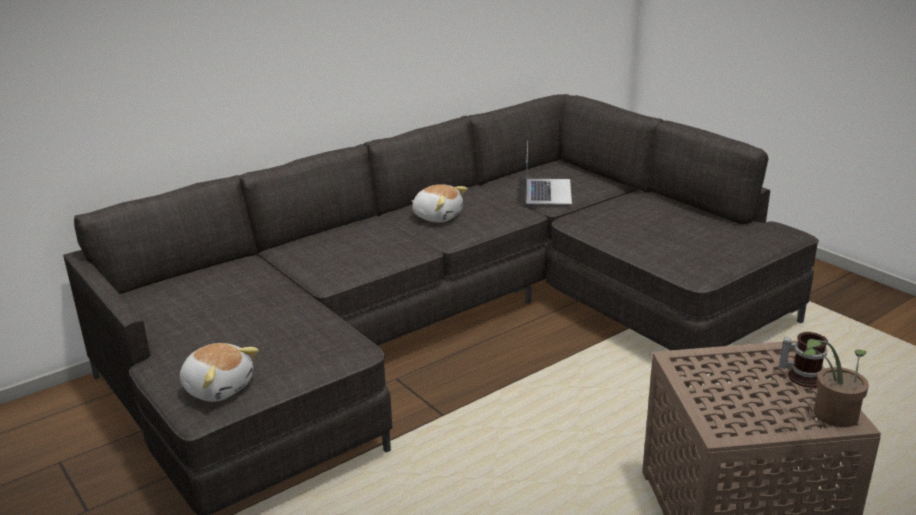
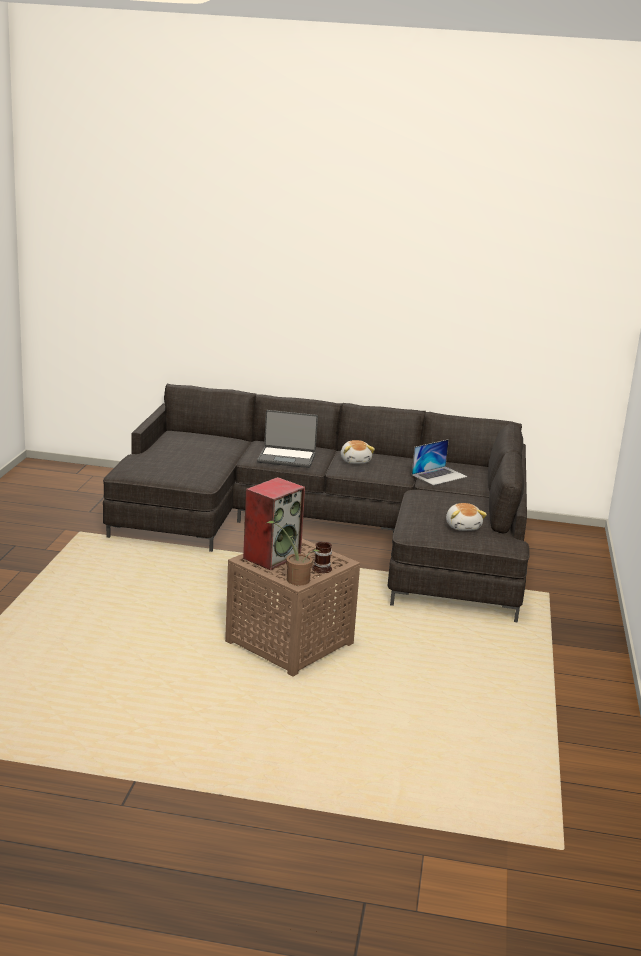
camera: 45 degrees right, 5 degrees down
(218, 387) = (136, 470): plush toy -> plush toy (463, 526)
(364, 252) = (287, 458): none -> laptop
(728, 401) = (272, 556): none -> speaker

